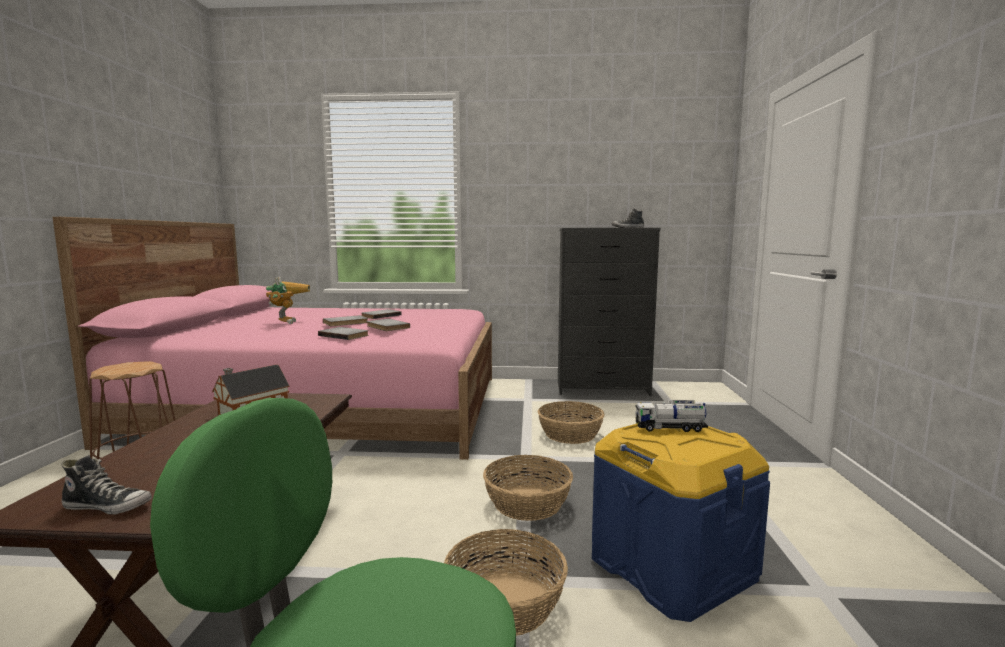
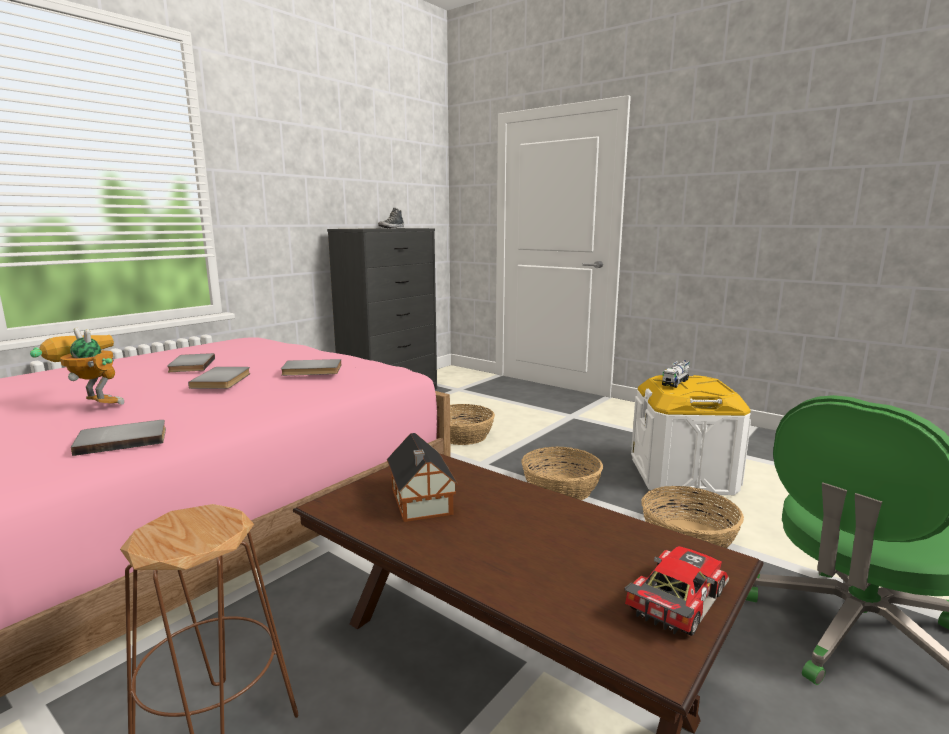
camera: 55 degrees left, 5 degrees up
(108, 506) = (673, 598): shoe -> toy car
(345, 335) = (290, 392): grey book -> grey book (122, 440)
(672, 567) = (683, 476): blue storage box -> white storage box

